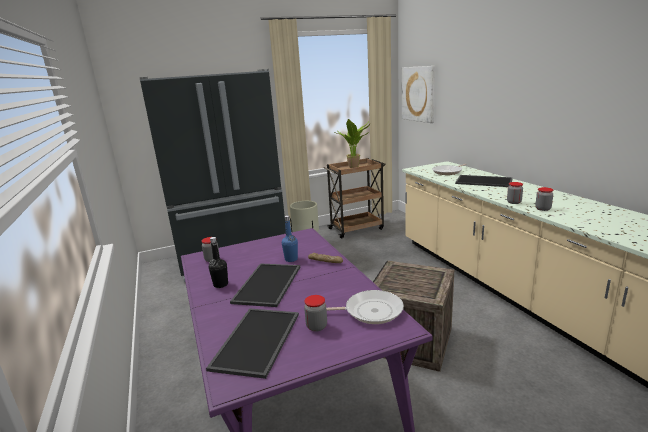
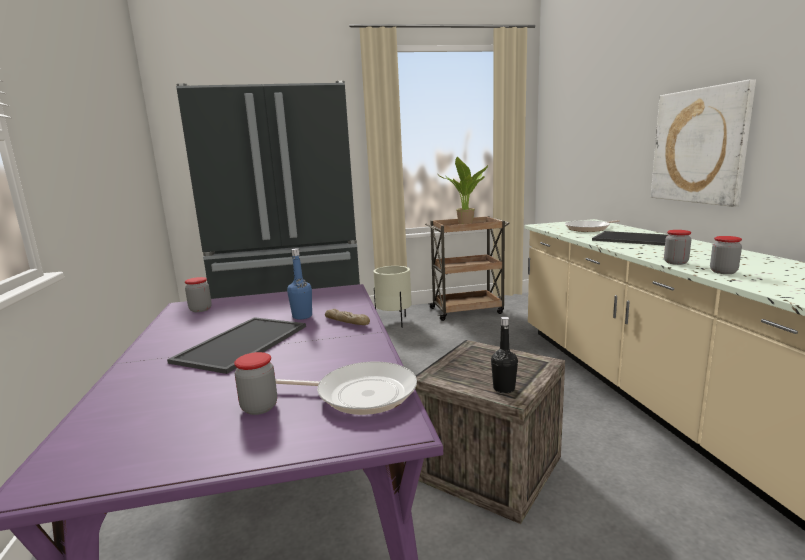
camera: 10 degrees right, 5 degrees down
(221, 284) = (180, 339): black bottle -> black bottle (504, 388)
(258, 341) = (153, 419): tray -> none
(418, 94) = (561, 129): picture -> picture (699, 146)

